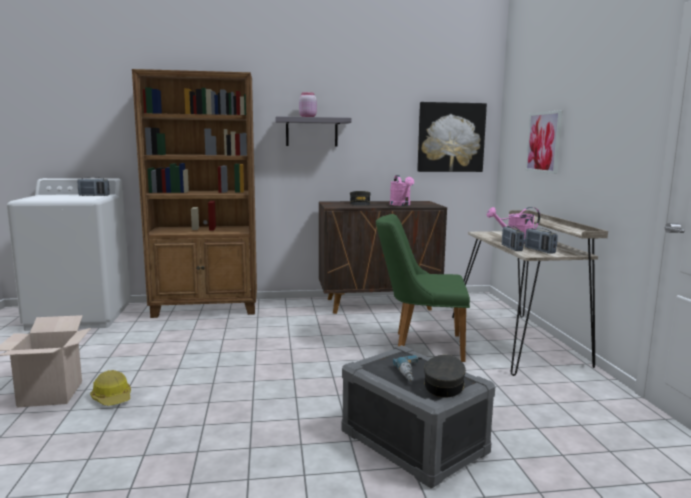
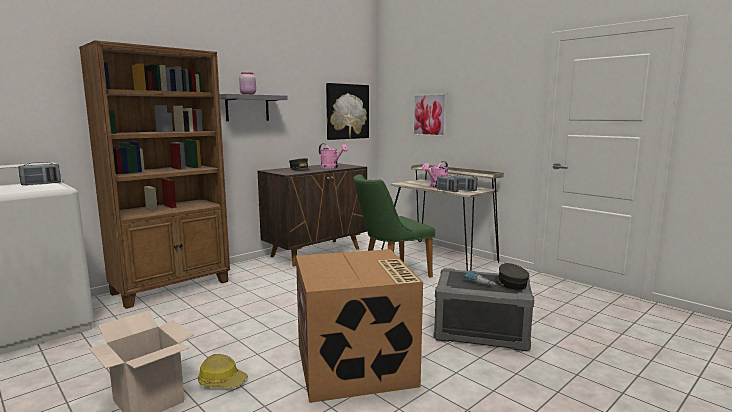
camera: 35 degrees left, 0 degrees up
(226, 427) = (356, 365): none -> cardboard box

